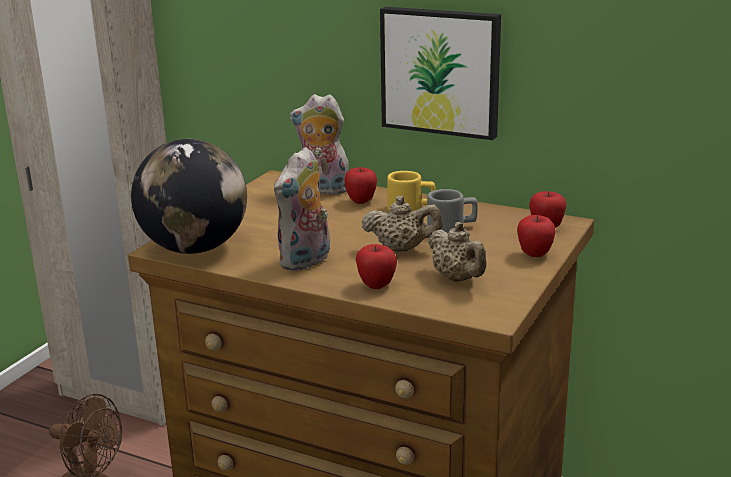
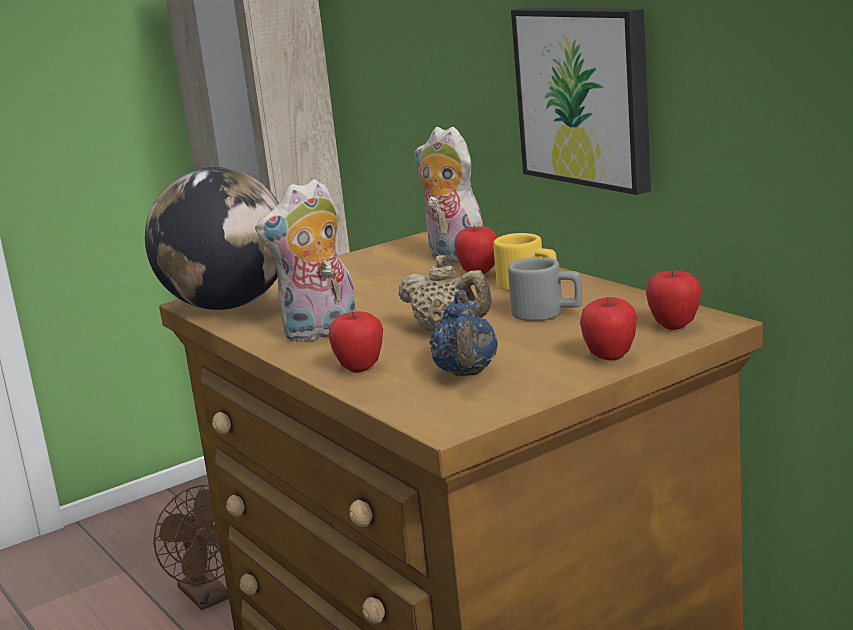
camera: 30 degrees right, 5 degrees down
(457, 279) = (466, 373): beige teapot -> blue teapot

